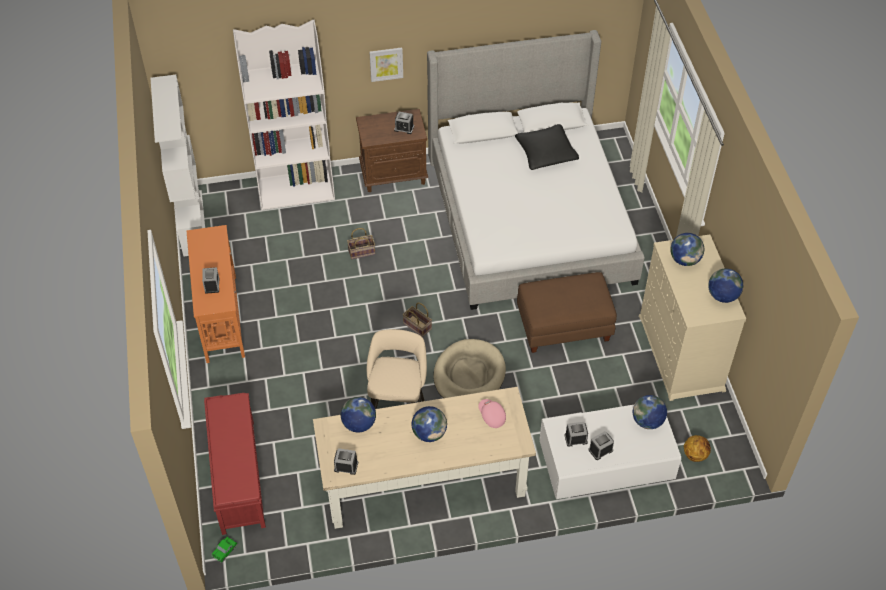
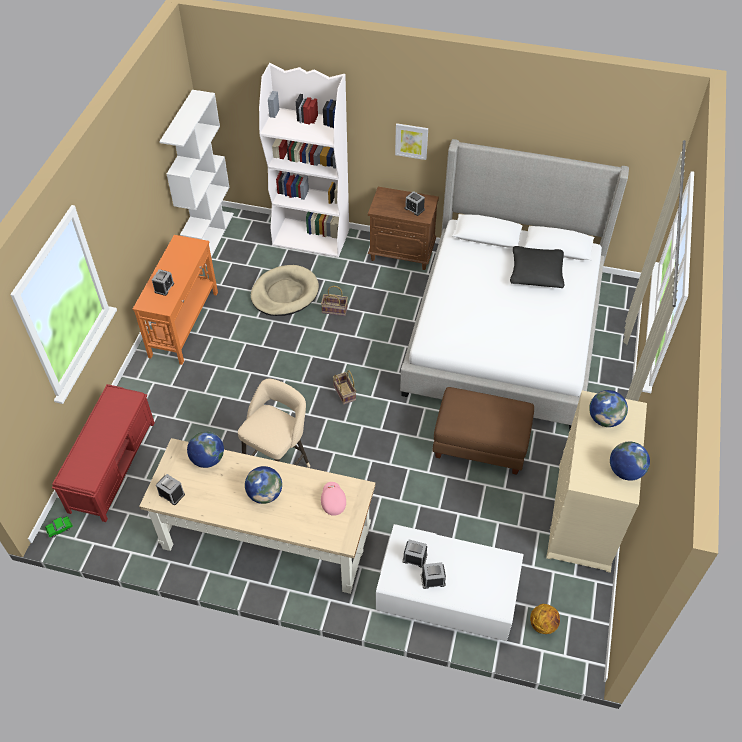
camera: 25 degrees right, 0 degrees up
(469, 375) = (365, 456): beige dog bed -> beige dog bed (284, 293)
(647, 421) = (497, 570): globe -> none

